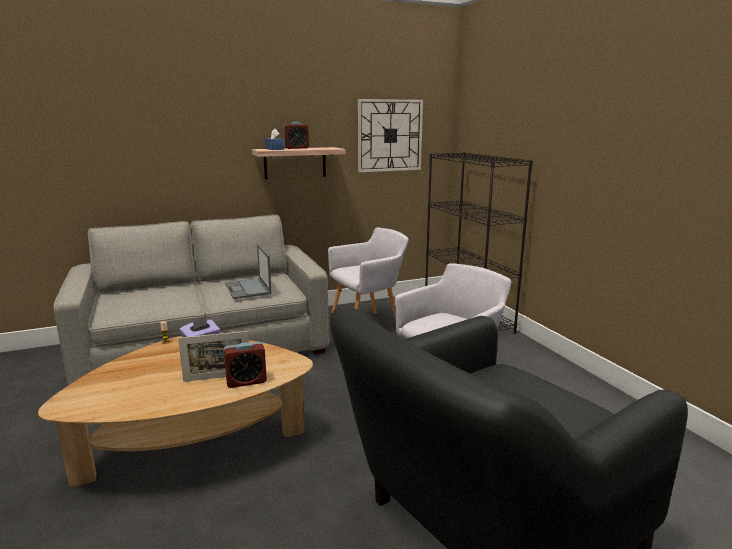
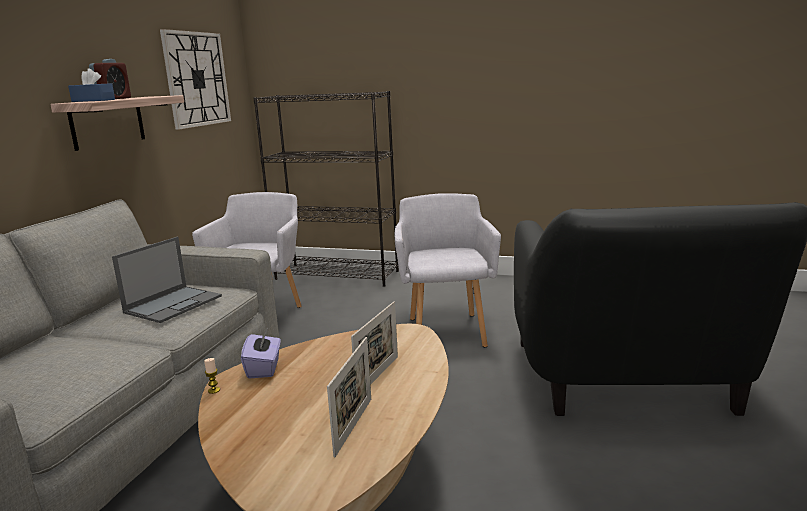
camera: 50 degrees left, 0 degrees up
(148, 393) = (353, 426): none -> picture frame
(246, 381) = (412, 363): alarm clock -> none
(248, 289) = (174, 304): laptop -> laptop turned 75 degrees counterclockwise

